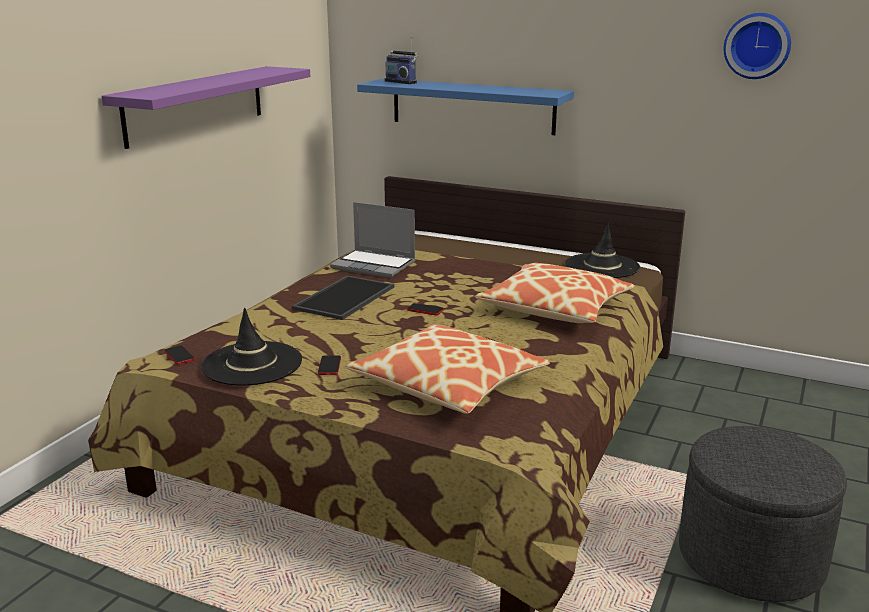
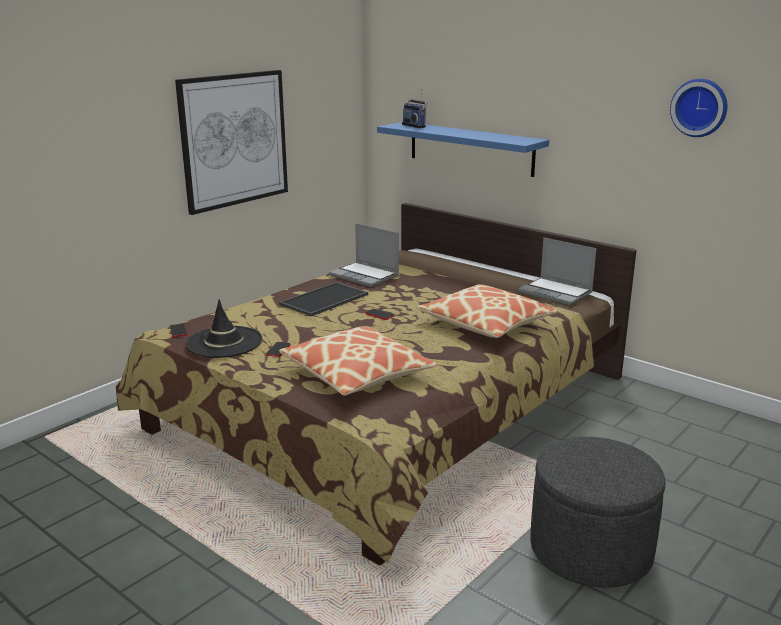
camera: 15 degrees right, 0 degrees up
(196, 104) = (234, 140): purple shelf -> picture
(602, 266) = (556, 292): black hat -> laptop

